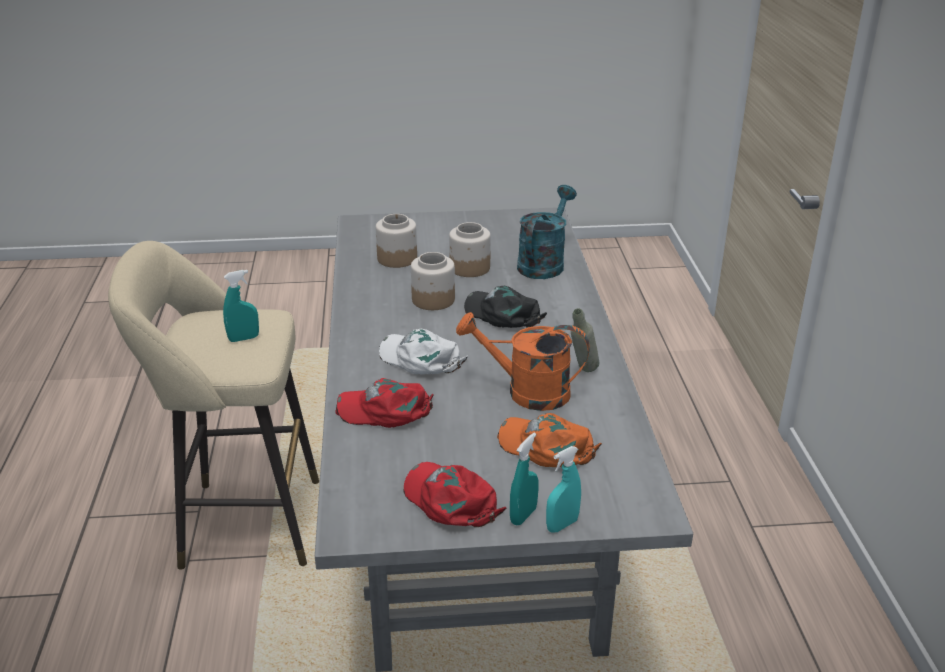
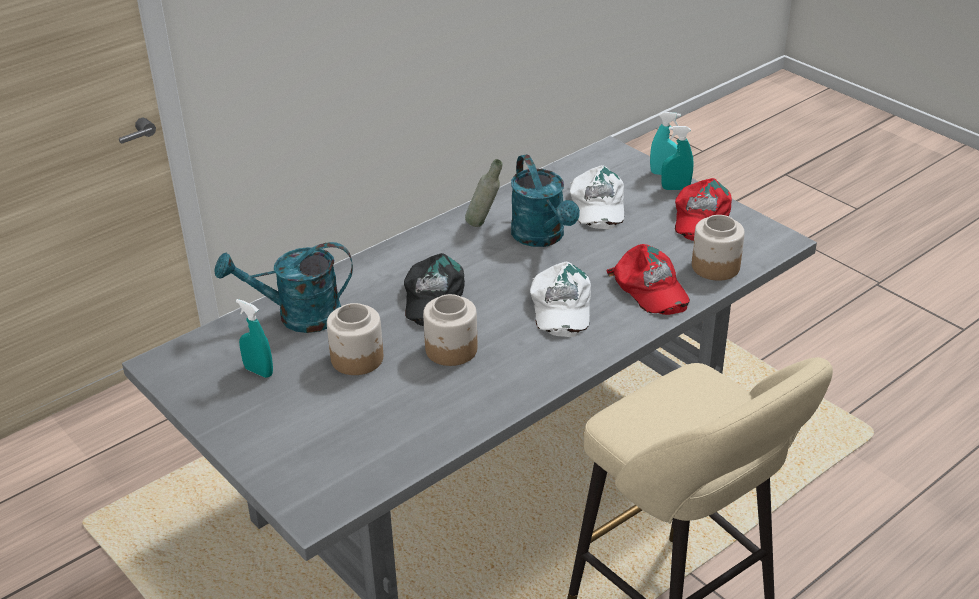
camera: 125 degrees left, 5 degrees up
(244, 338) = (678, 401): turquoise spray bottle -> turquoise spray bottle (258, 371)
(397, 258) = (384, 421): jar -> jar (715, 267)
(527, 392) = (542, 237): orange watering can -> turquoise watering can
(547, 447) = (597, 205): orange cap -> white cap

